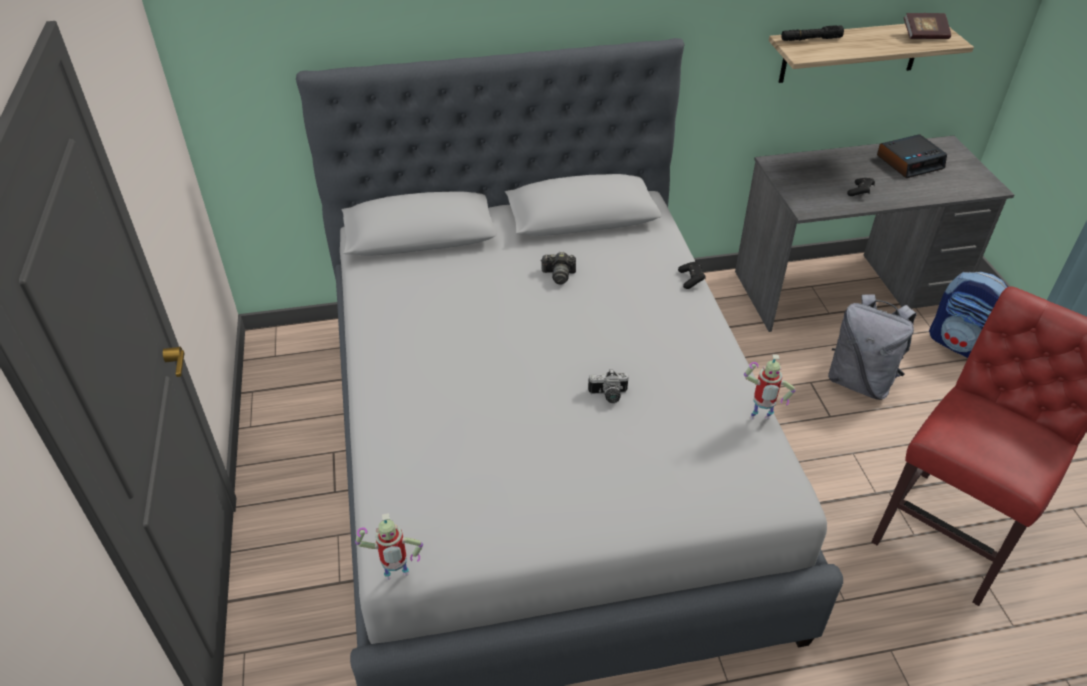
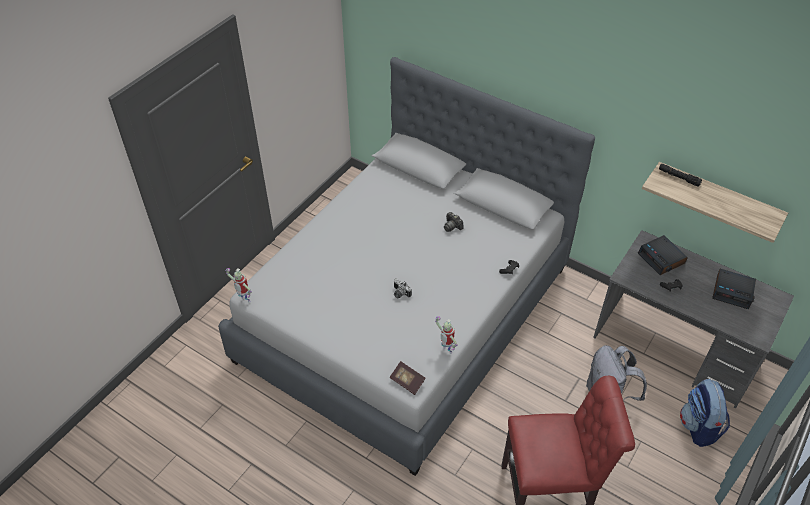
camera: 45 degrees right, 5 degrees up
(812, 171) = (661, 259): none -> alarm clock
(924, 35) = (755, 215): book -> book (407, 381)

